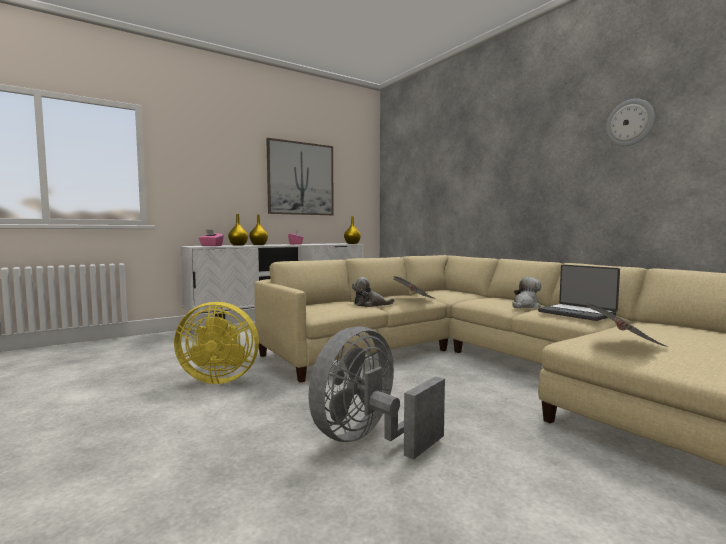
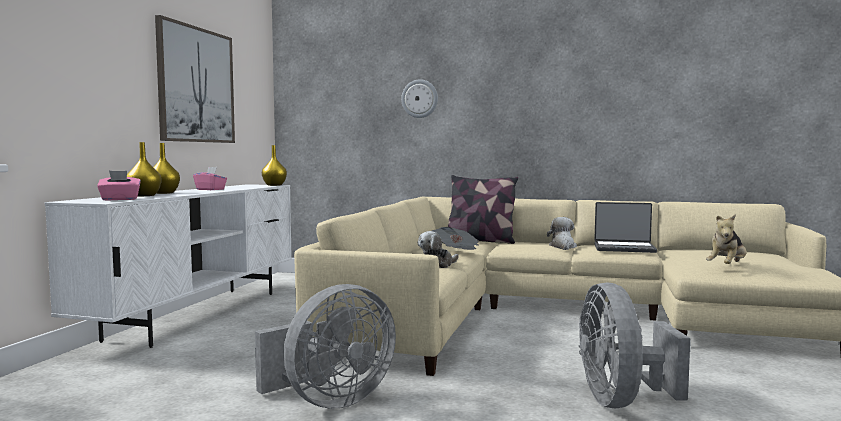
camera: 40 degrees left, 0 degrees up
(218, 379) = (330, 401): yellow fan -> grey fan
(470, 294) = (480, 241): none -> pillow
(624, 343) = (727, 266): newspaper -> plush toy
(630, 123) = (625, 67): wall clock -> wall clock (419, 98)

